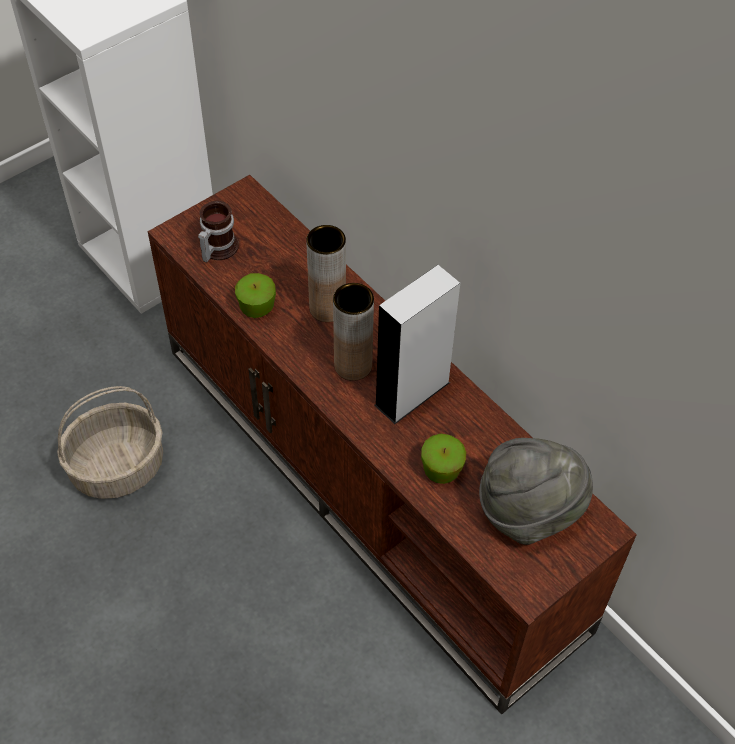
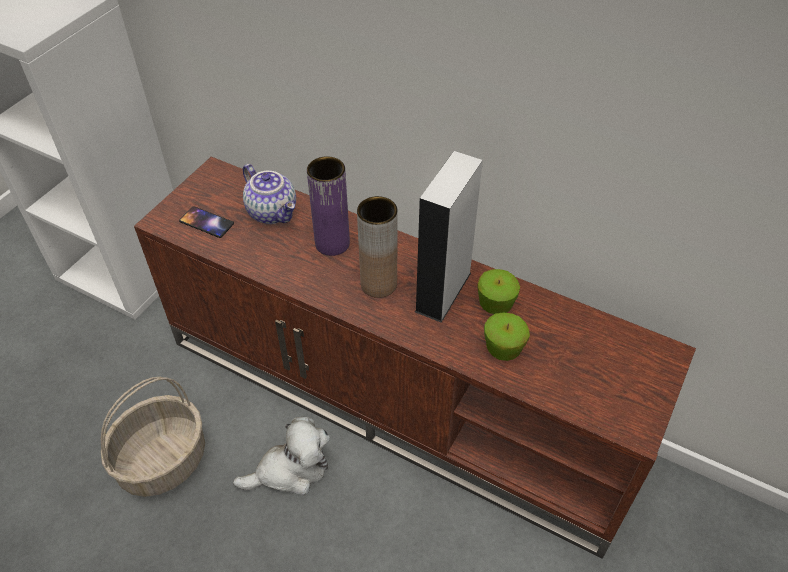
camera: 20 degrees left, 5 degrees down
(216, 248) = (206, 222): mug -> phone
(233, 518) = (290, 470): none -> plush toy
(257, 307) = (267, 261): apple -> apple (495, 304)
(285, 256) = (273, 212): none -> teapot
(327, 308) = (332, 243): brown vase -> purple vase
(528, 510) = (596, 358): grey hat -> none

